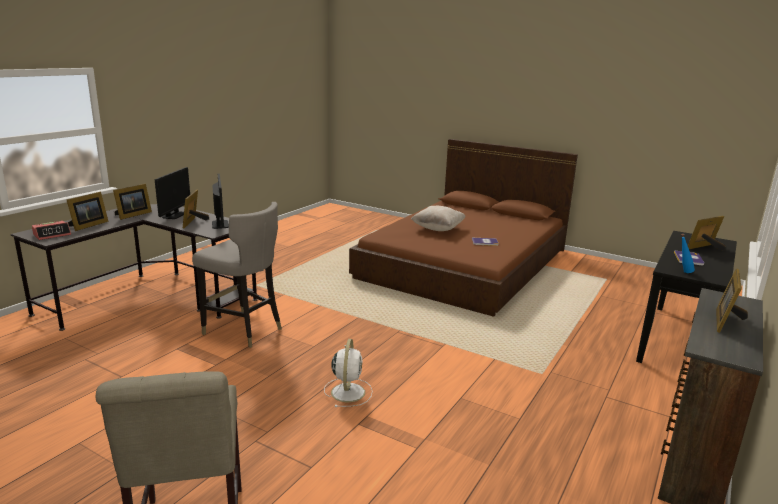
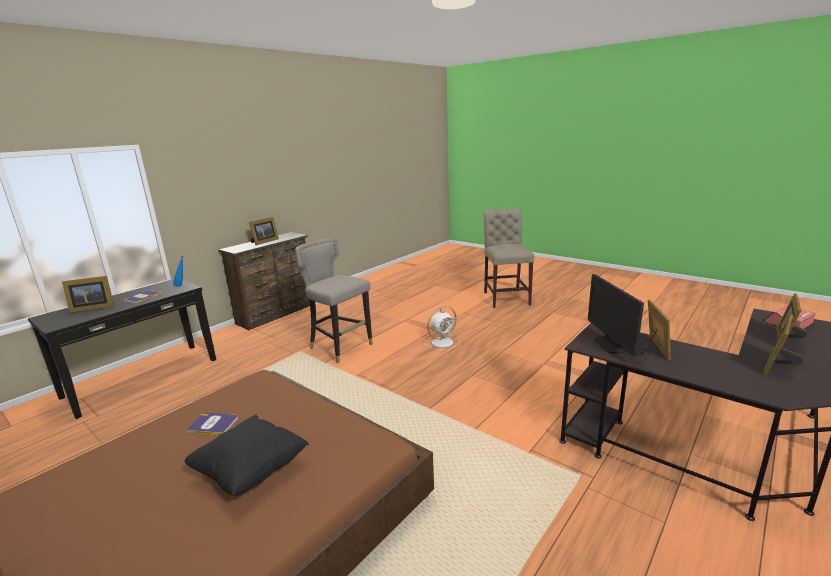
camera: 170 degrees left, 0 degrees up
(174, 215) = (710, 366): monitor -> none
(244, 330) = (545, 392): grey stool -> grey stool (339, 347)
(348, 391) = (443, 342): white fan -> white fan turned 135 degrees counterclockwise
(438, 229) = (251, 471): beige pillow -> black pillow

